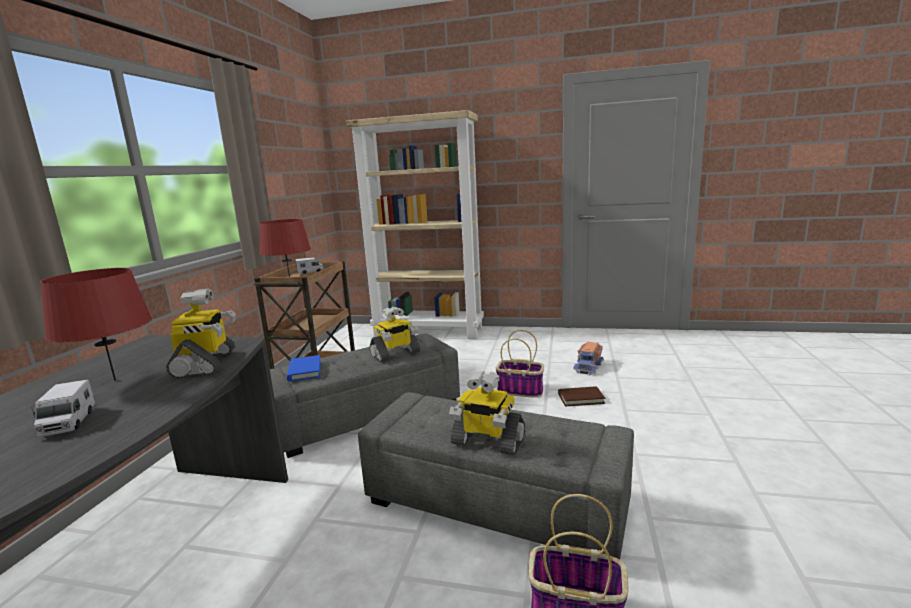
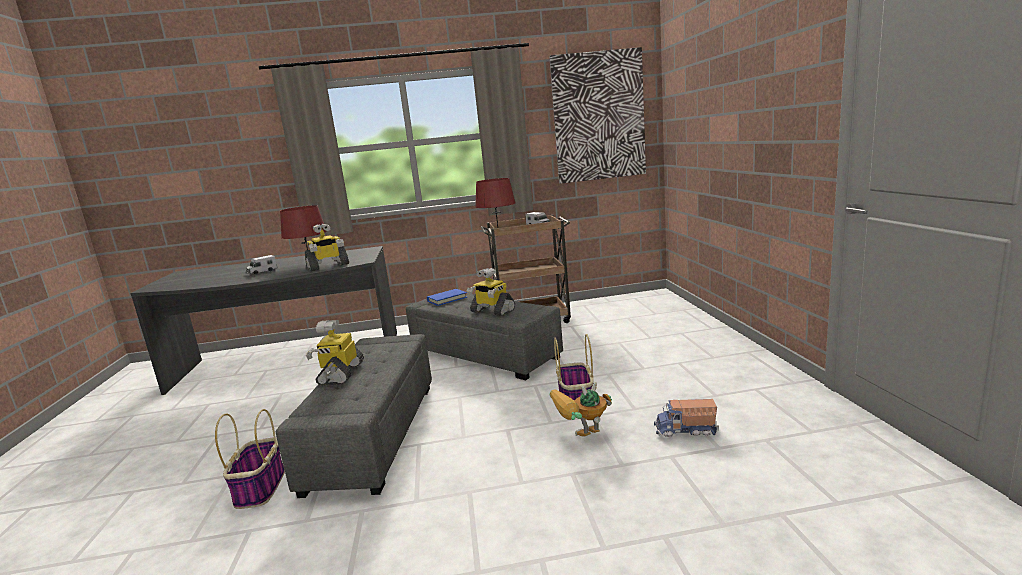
camera: 70 degrees right, 0 degrees up
(298, 161) = (598, 117): none -> picture
(429, 331) = (691, 321): beige bookcase -> none
(581, 398) = (582, 440): brown book -> toy robot

